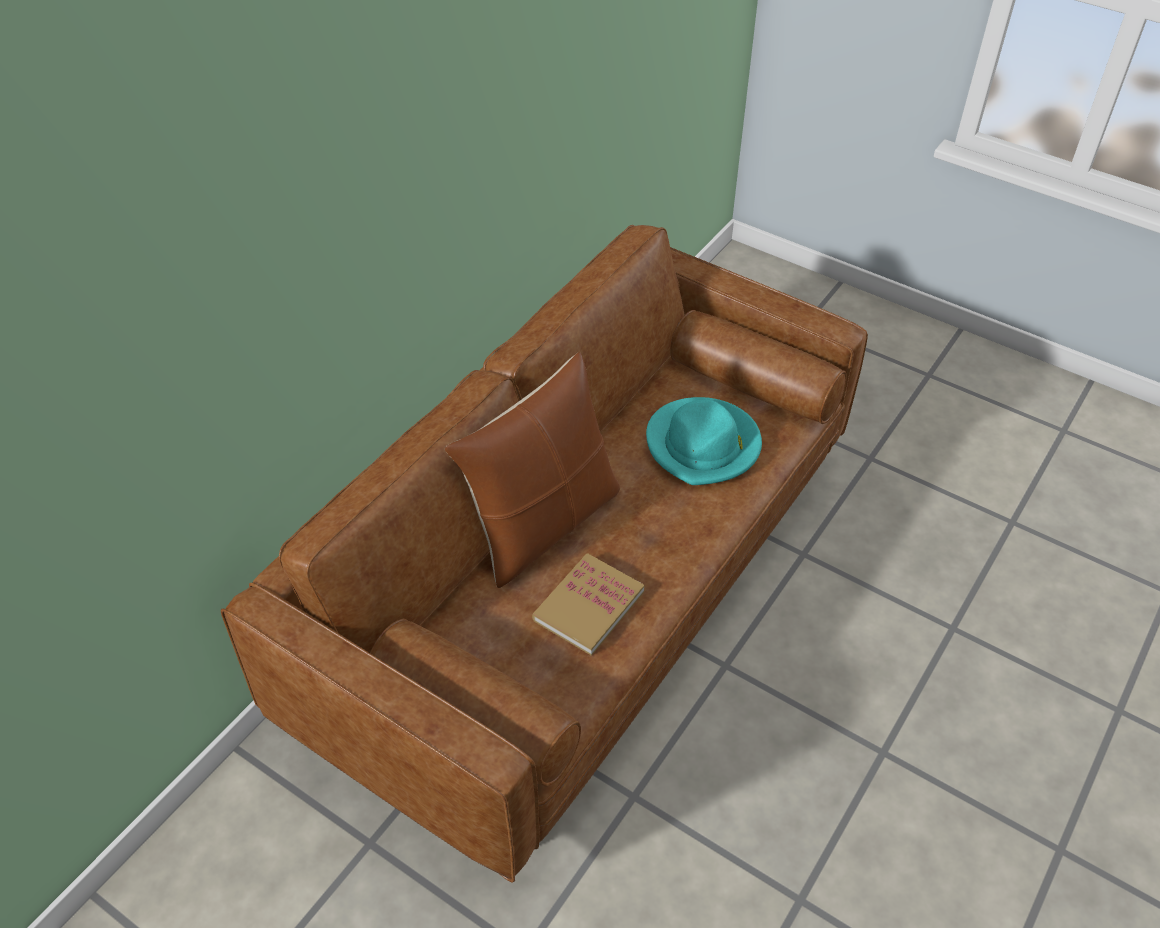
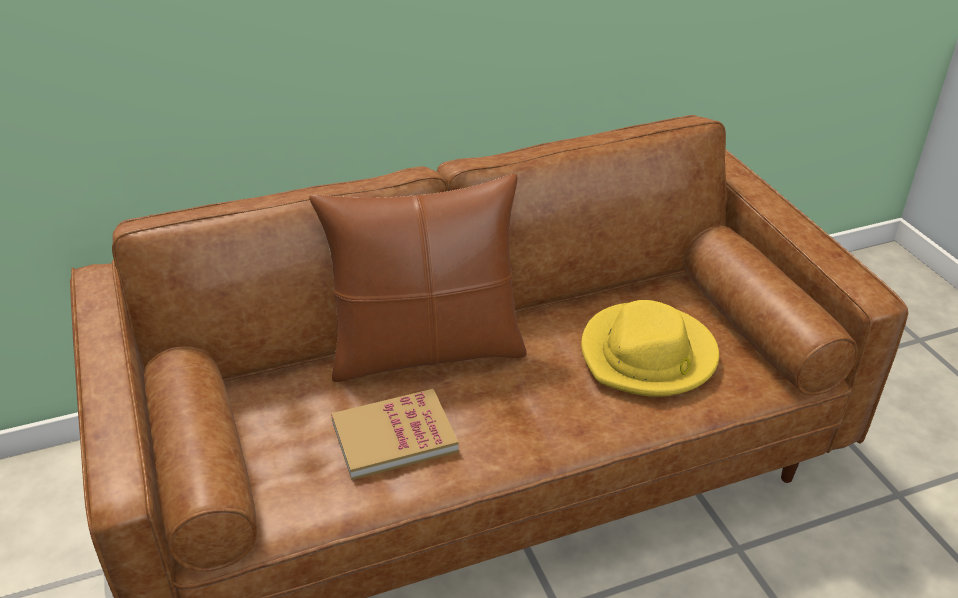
camera: 35 degrees right, 10 degrees down
(703, 445) = (648, 356): turquoise hat -> yellow hat

